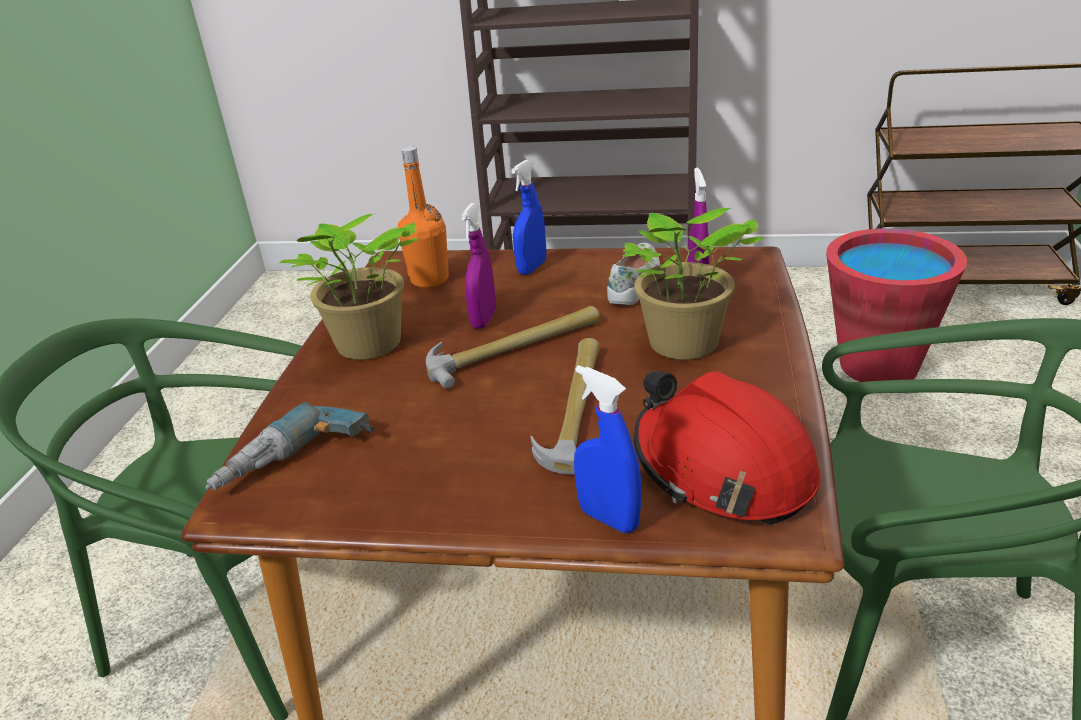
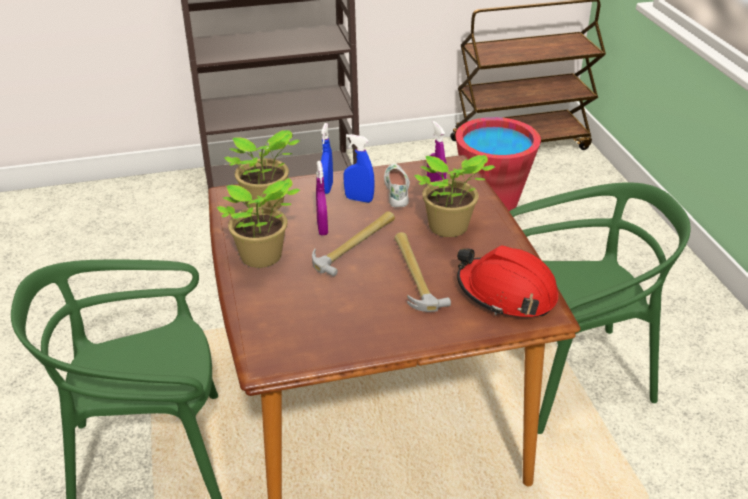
camera: 25 degrees left, 5 degrees up
(296, 466) = (280, 337): power drill -> none
(430, 280) = (265, 205): orange bottle -> potted plant
(609, 519) = (467, 329): blue spray bottle -> blue spray bottle (359, 199)

